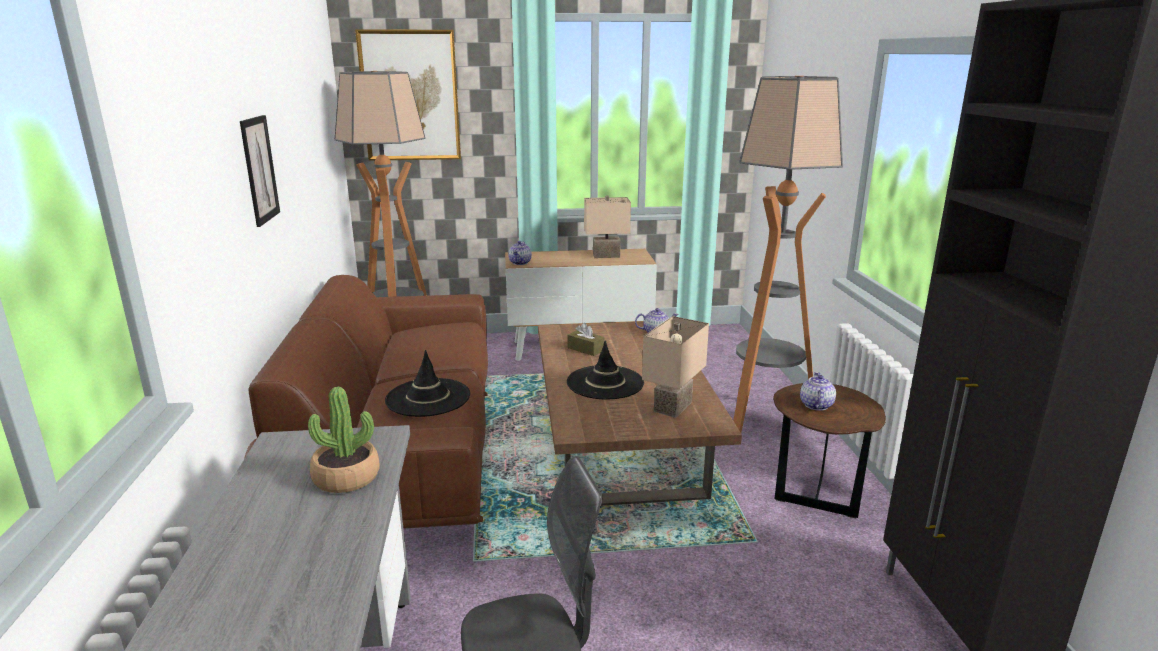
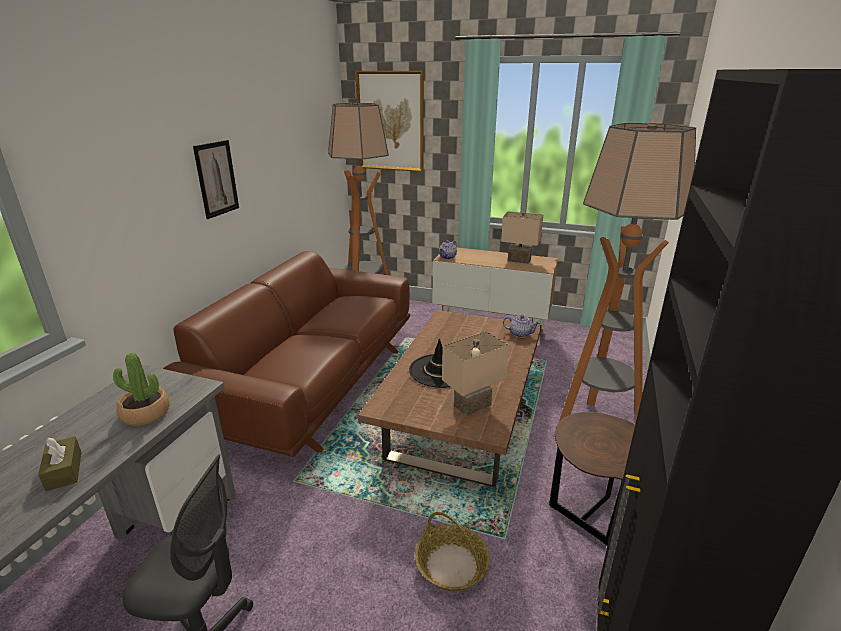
camera: 25 degrees right, 5 degrees up
(428, 398) = (303, 355): black hat -> none
(585, 349) = (452, 337): brown tissue box -> brown tissue box (64, 471)
(724, 582) = (451, 565): none -> basket
(815, 405) = (591, 438): teapot -> none

